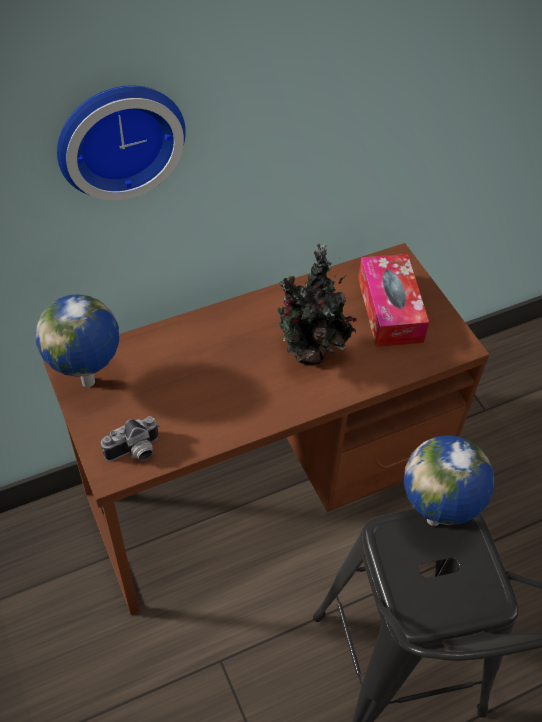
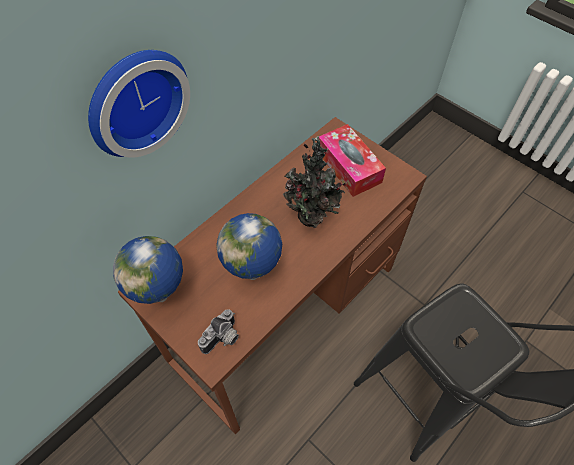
camera: 20 degrees left, 5 degrees up
(435, 521) = (447, 305): globe -> globe (254, 276)

